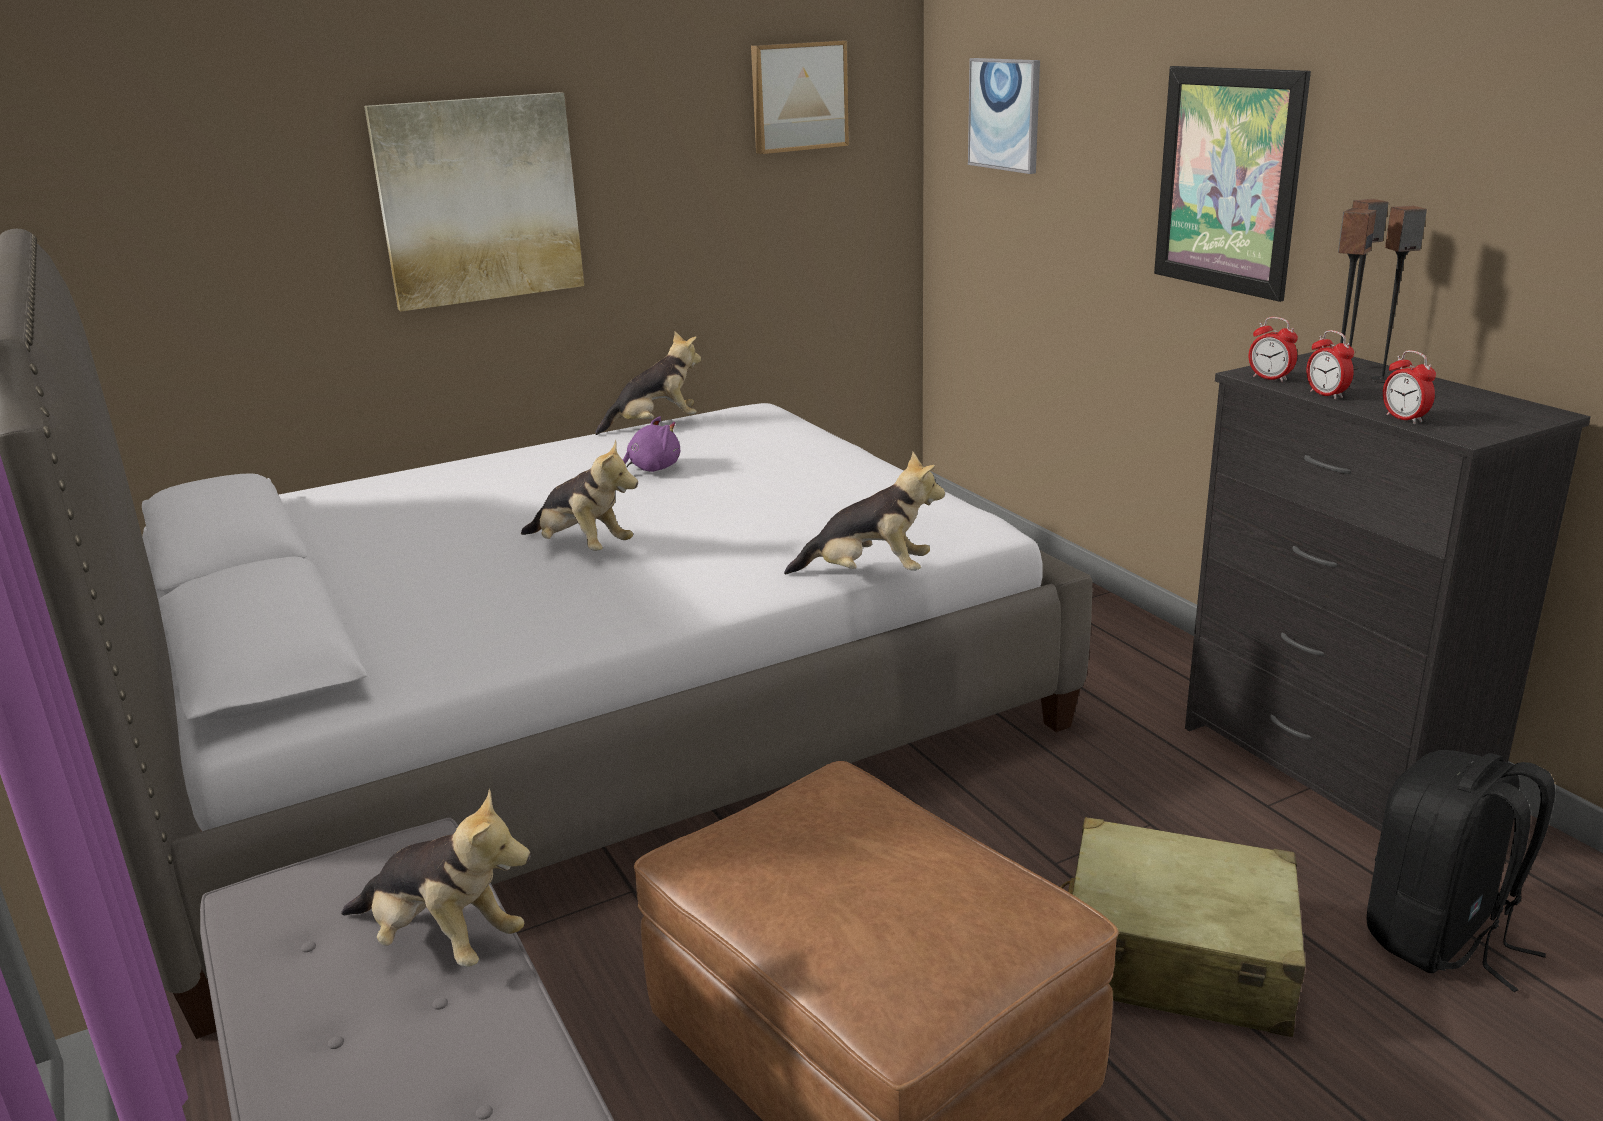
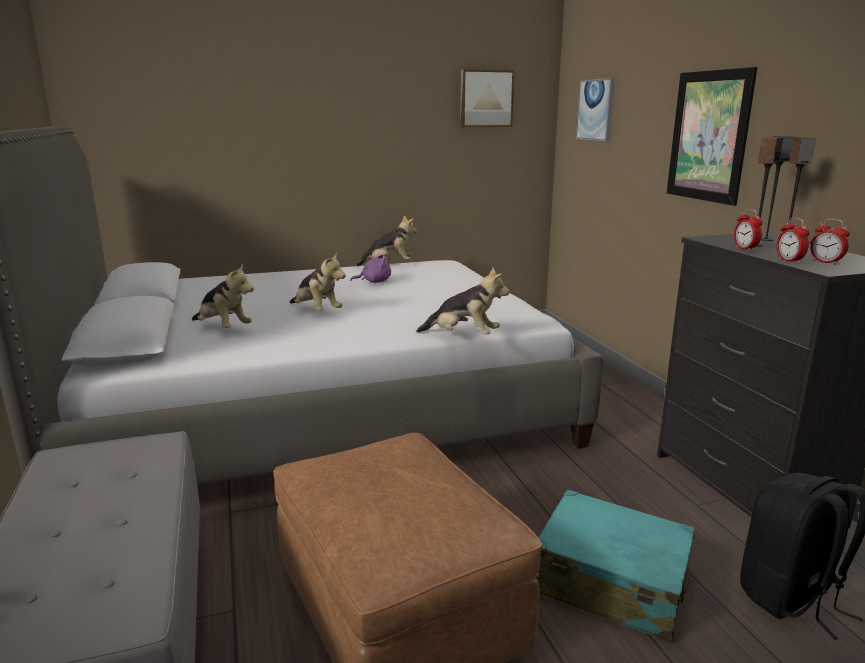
camera: 10 degrees right, 5 degrees down
(441, 941) = (141, 490): plush toy -> plush toy (223, 328)
(479, 200) = (307, 139): picture -> none
(1175, 956) = (609, 582): beige suitcase -> turquoise suitcase
(1270, 378) = (714, 241): alarm clock -> alarm clock (826, 262)

